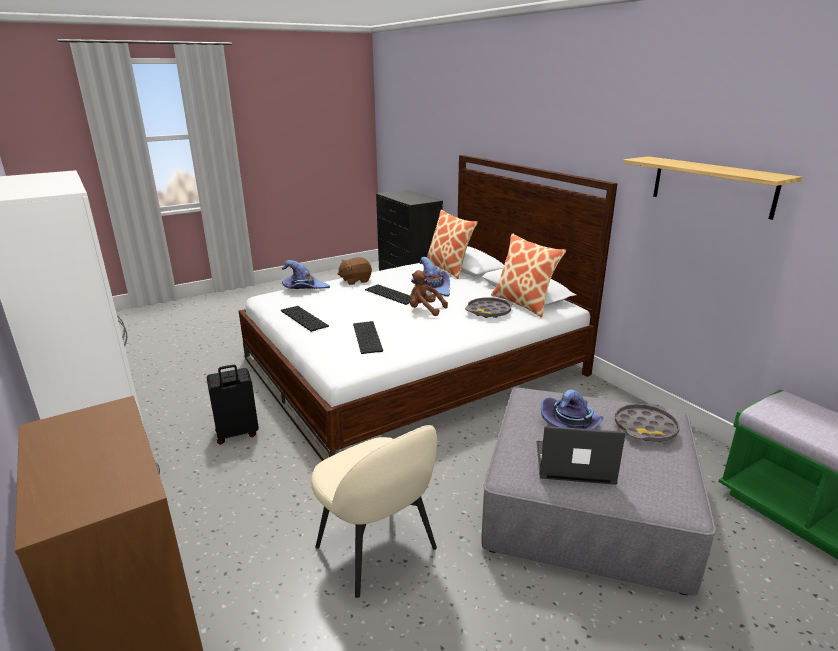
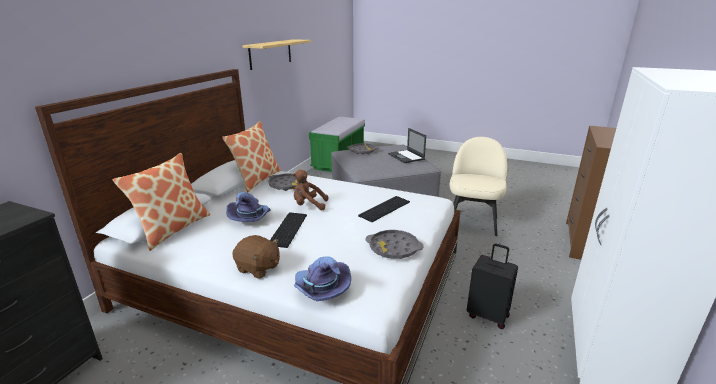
camera: 125 degrees left, 0 degrees up
(302, 318) = (393, 248): keyboard -> grey tray
(425, 310) = (308, 205): brown plush toy -> brown plush toy turned 105 degrees clockwise
(571, 424) = (380, 160): purple hat -> none

